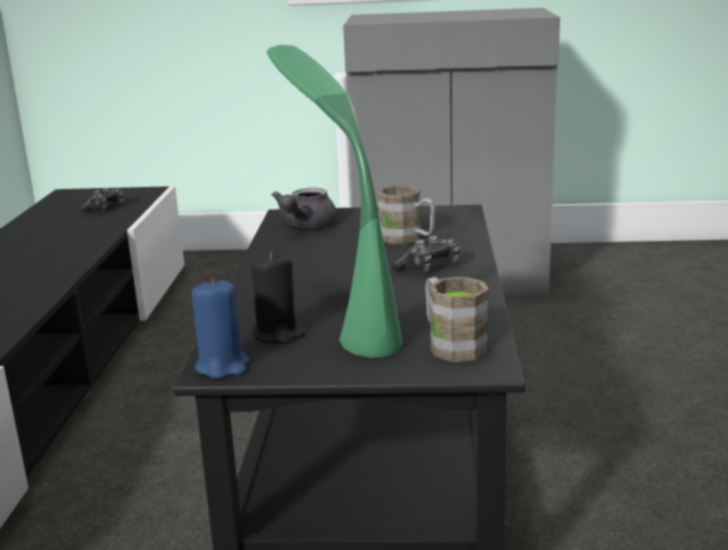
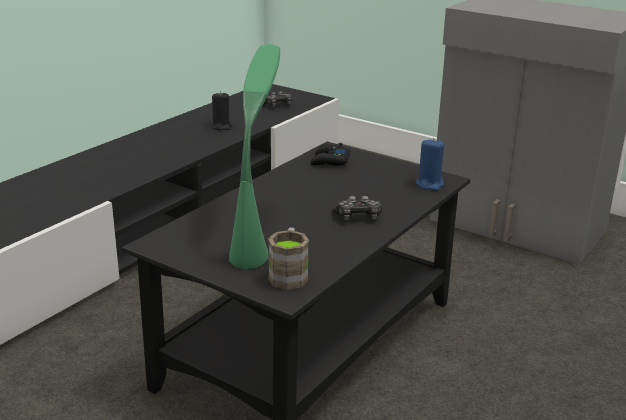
camera: 30 degrees right, 5 degrees up
(222, 366) = (158, 243): blue candle -> blue candle (429, 184)
(278, 334) = (210, 233): black candle -> black candle (221, 126)
(305, 225) = (329, 161): grey teapot -> black game controller
(408, 239) = (377, 191): brown mug -> none

